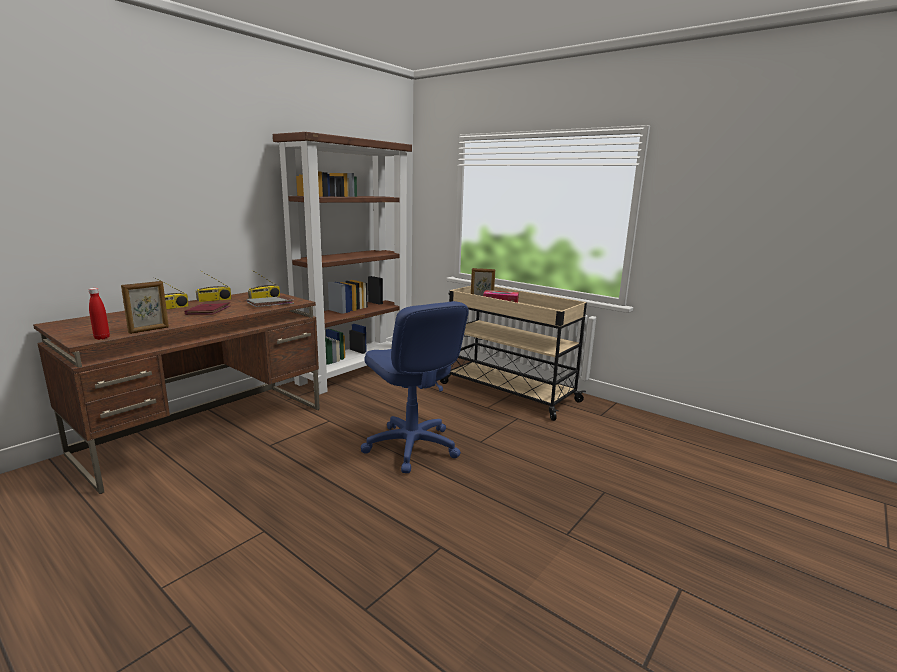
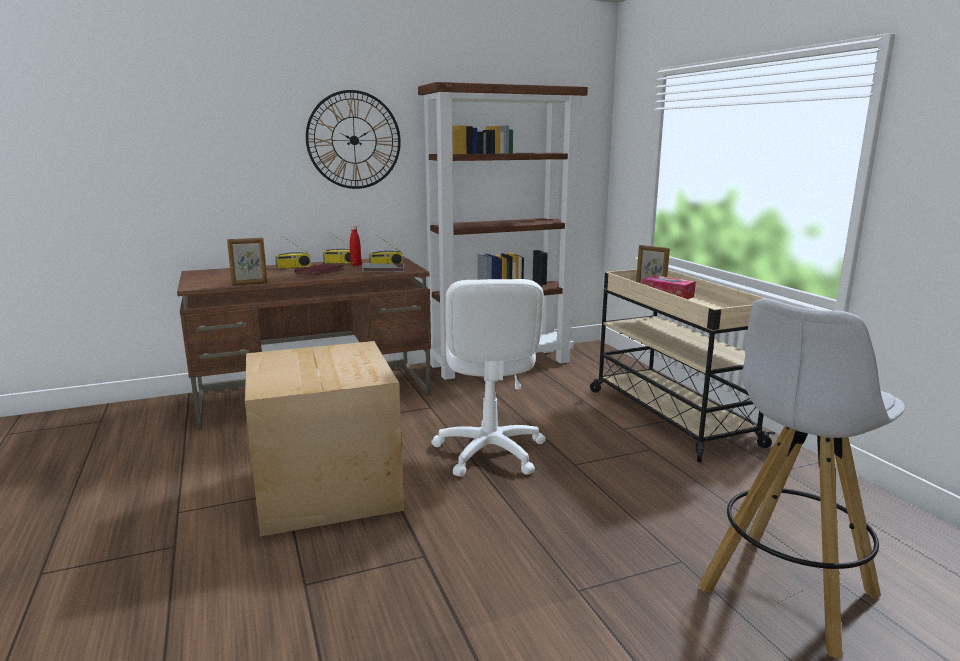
camera: 30 degrees right, 0 degrees up
(102, 338) = (208, 286): red bottle -> red bottle (356, 265)
(216, 181) = (354, 140): none -> wall clock
(302, 513) = (329, 486): none -> cardboard box
(411, 447) = (489, 452): blue office chair -> white office chair
(673, 494) = (786, 594): none -> white stool

